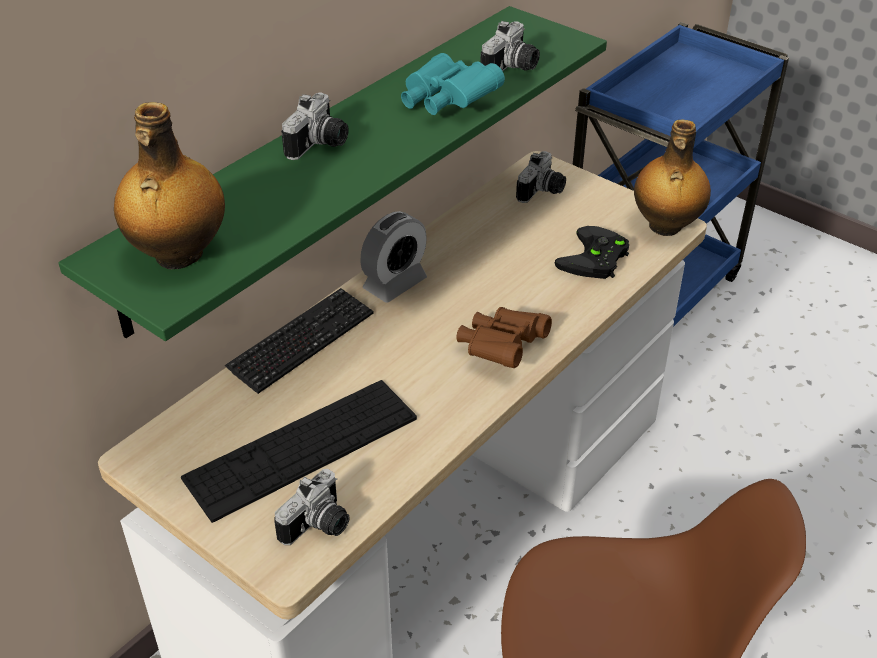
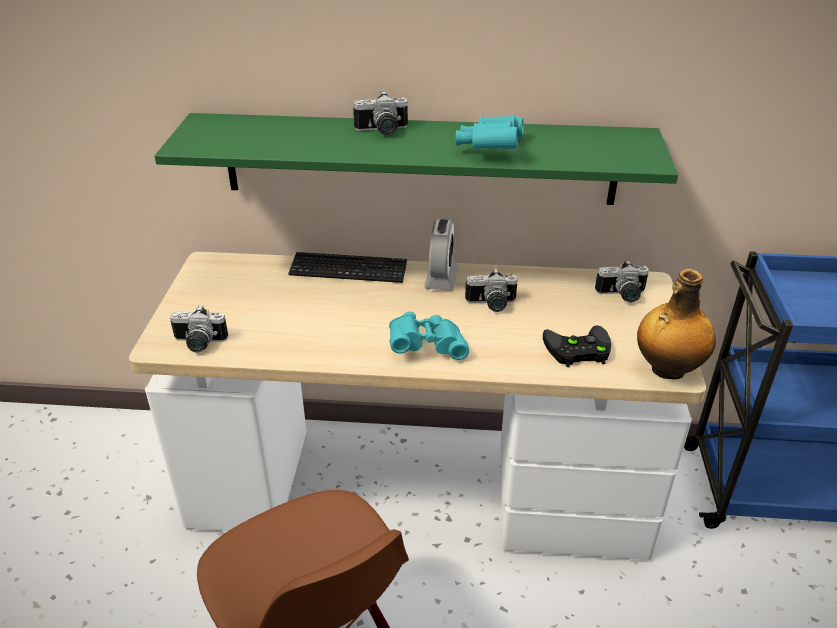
camera: 55 degrees right, 5 degrees down
(178, 255) = (224, 135): bottle -> none
(302, 448) = (258, 309): keyboard -> none
(395, 284) = (441, 278): alarm clock -> alarm clock turned 90 degrees counterclockwise
(501, 348) = (426, 347): brown binoculars -> turquoise binoculars
(512, 69) = (571, 155): camera -> camera (491, 305)

